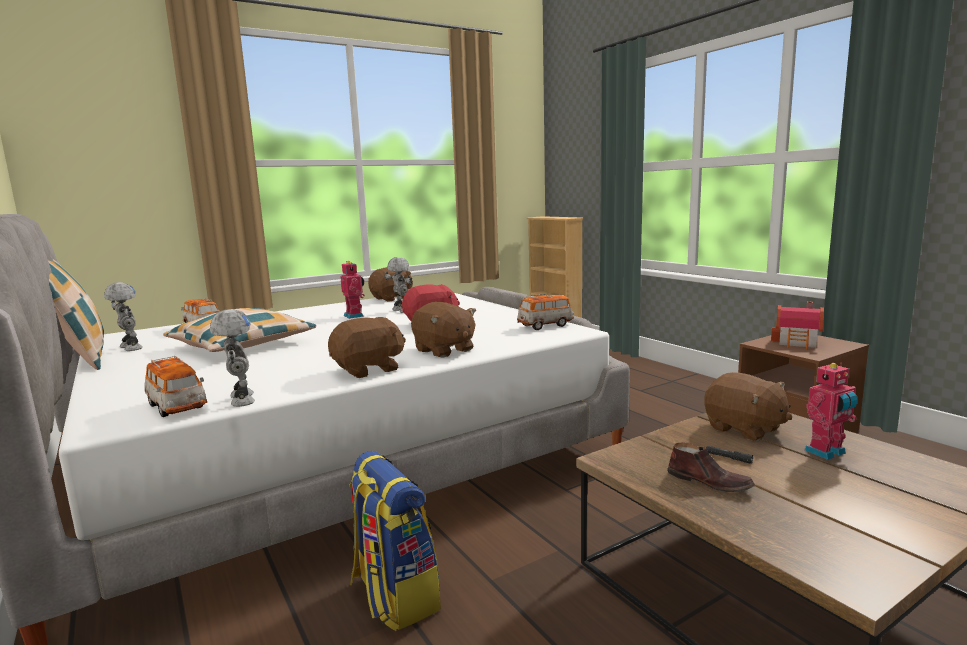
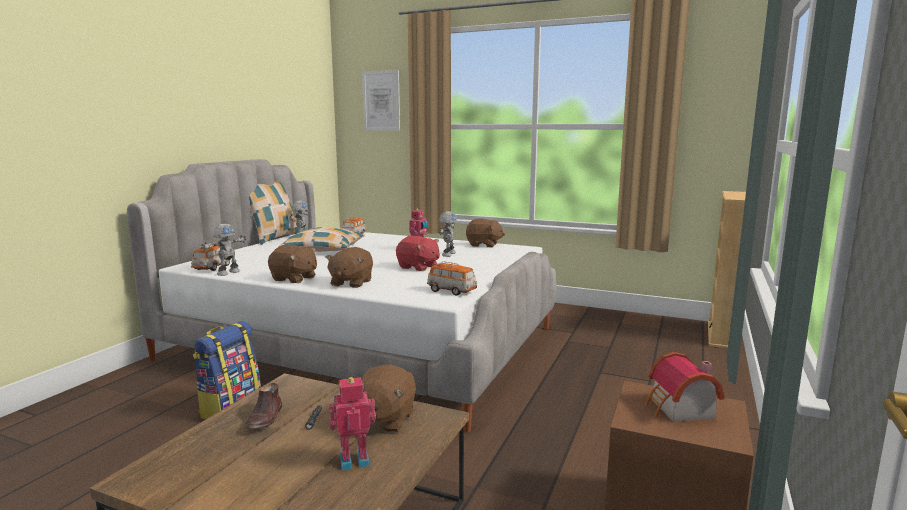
camera: 55 degrees right, 0 degrees up
(114, 122) = (381, 101): none -> picture
(827, 452) = (354, 459): toy robot -> toy robot turned 135 degrees clockwise

